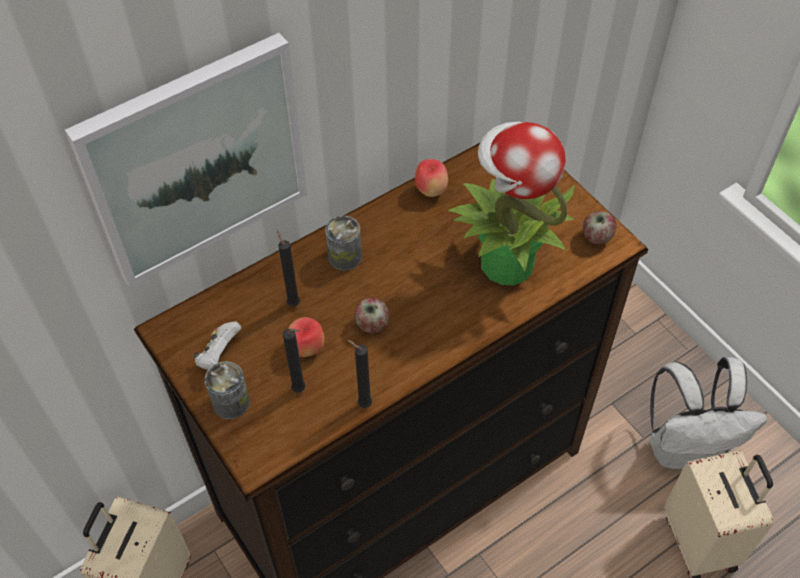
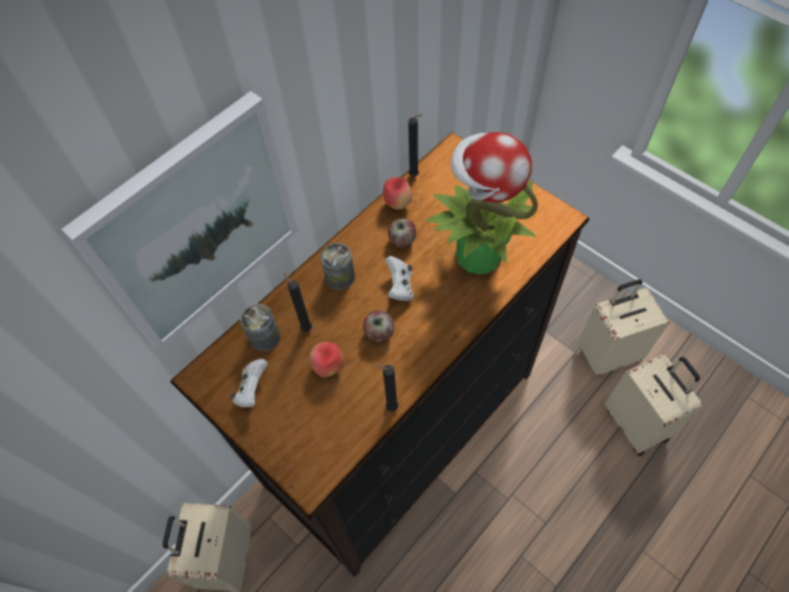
camera: 10 degrees left, 5 degrees up
(231, 402) = (274, 432): can -> can (265, 337)
(301, 390) = (333, 406): black candle -> black candle (415, 175)
(408, 280) = (400, 287): none -> white game controller
(596, 237) = (545, 216): apple -> apple (402, 240)
(686, 448) = (608, 353): white backpack -> beige suitcase

